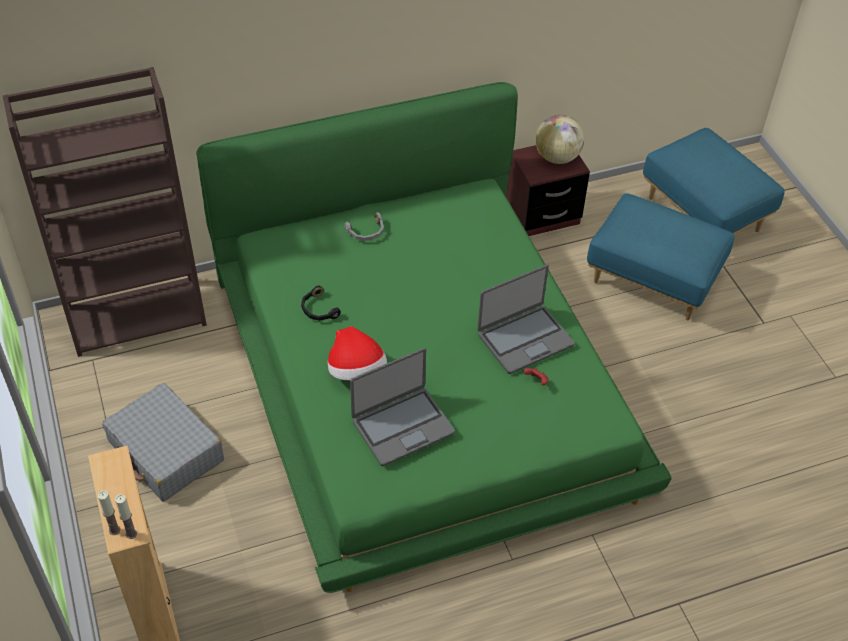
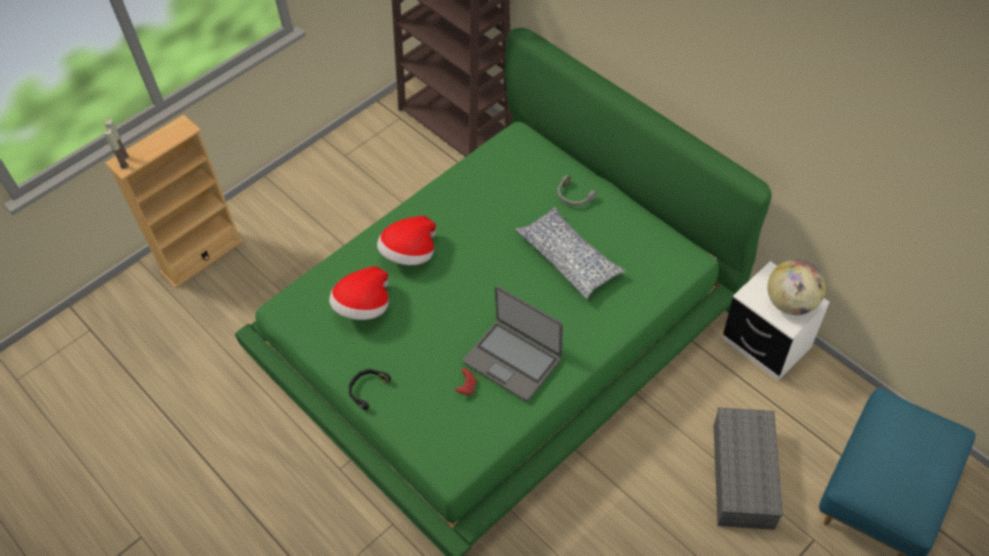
camera: 70 degrees right, 5 degrees up
(166, 452) = (338, 199): grey suitcase -> none
(318, 310) = (463, 202): black headphones -> black headphones (367, 389)
(402, 426) = (363, 307): laptop -> hat
(435, 262) = (569, 258): none -> pillow
(542, 215) = (766, 344): brown nightstand -> white nightstand
(651, 281) = (741, 474): blue ottoman -> grey storage box

